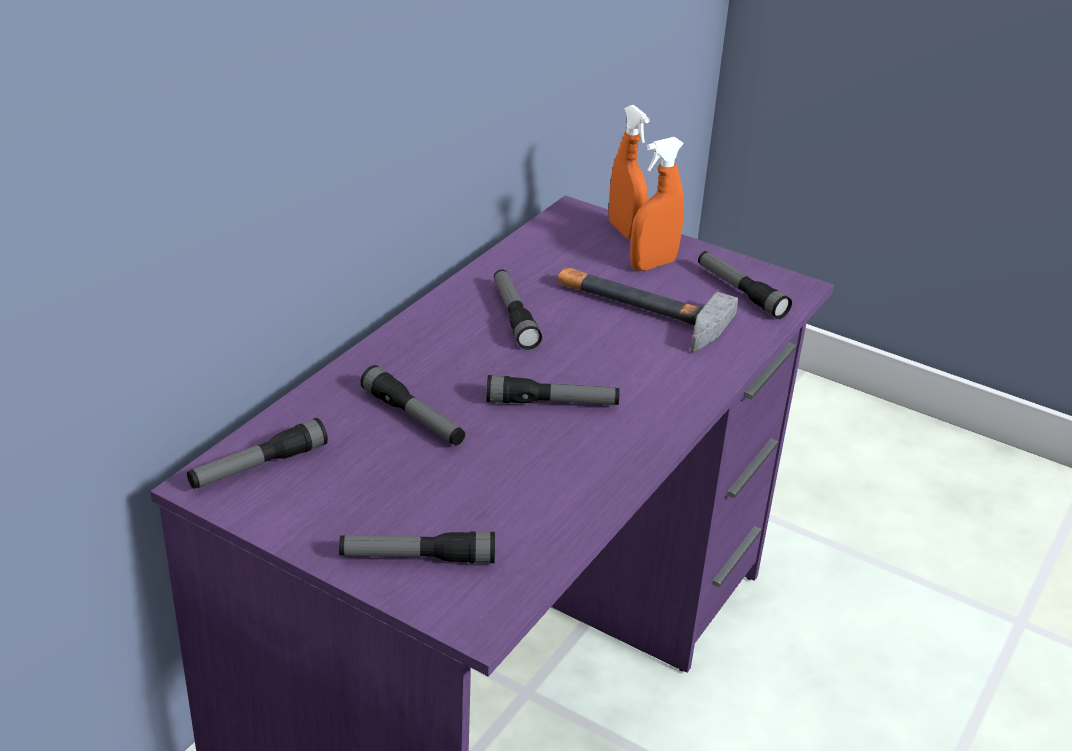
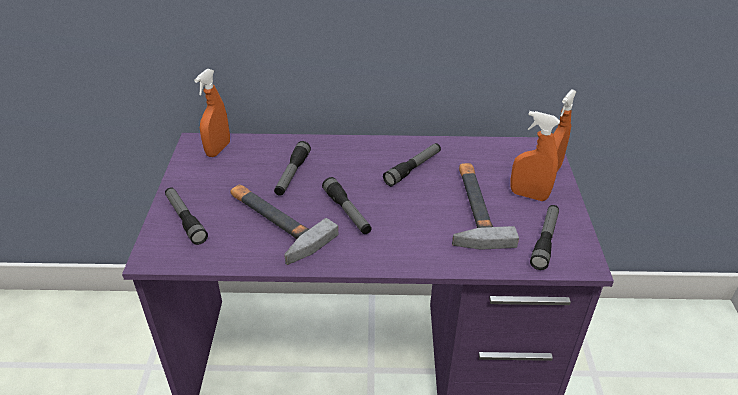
camera: 60 degrees right, 5 degrees up
(258, 466) = (218, 149): flashlight -> orange spray bottle
(511, 474) = (273, 222): none -> hammer

